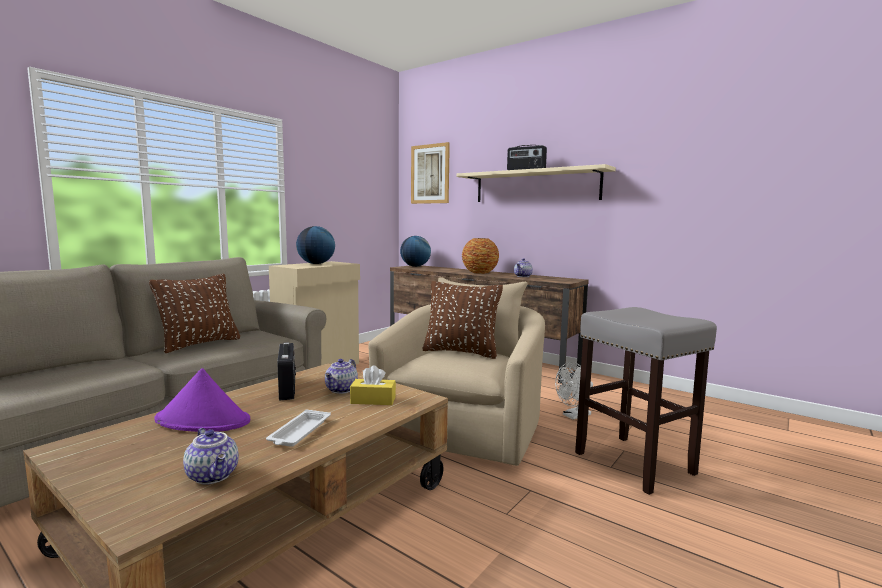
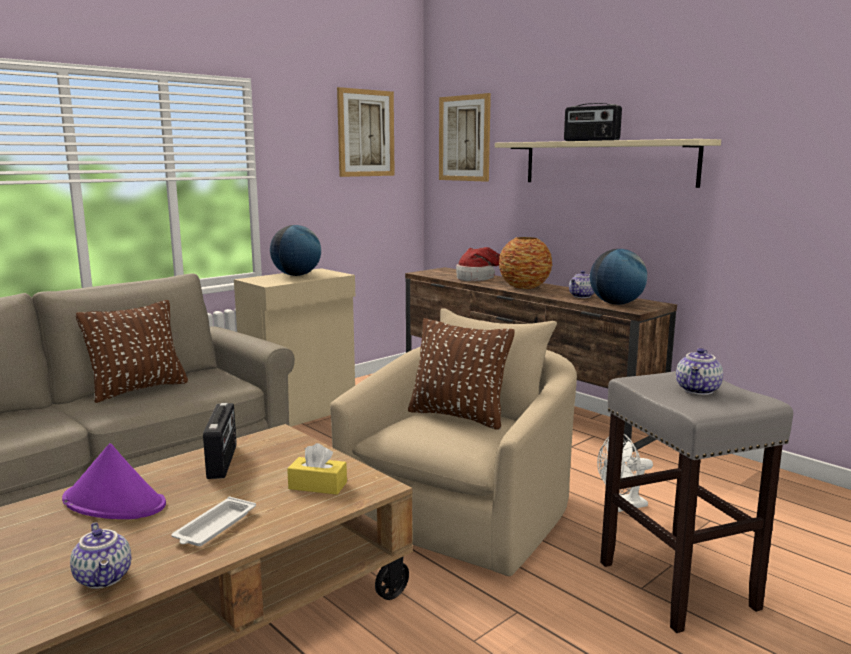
camera: 10 degrees right, 5 degrees up
(342, 390) = (286, 467): teapot -> teapot (698, 390)
(361, 167) = (366, 133): none -> picture
(415, 266) = (441, 271): globe -> globe (616, 304)
(443, 269) = (477, 278): none -> hat

